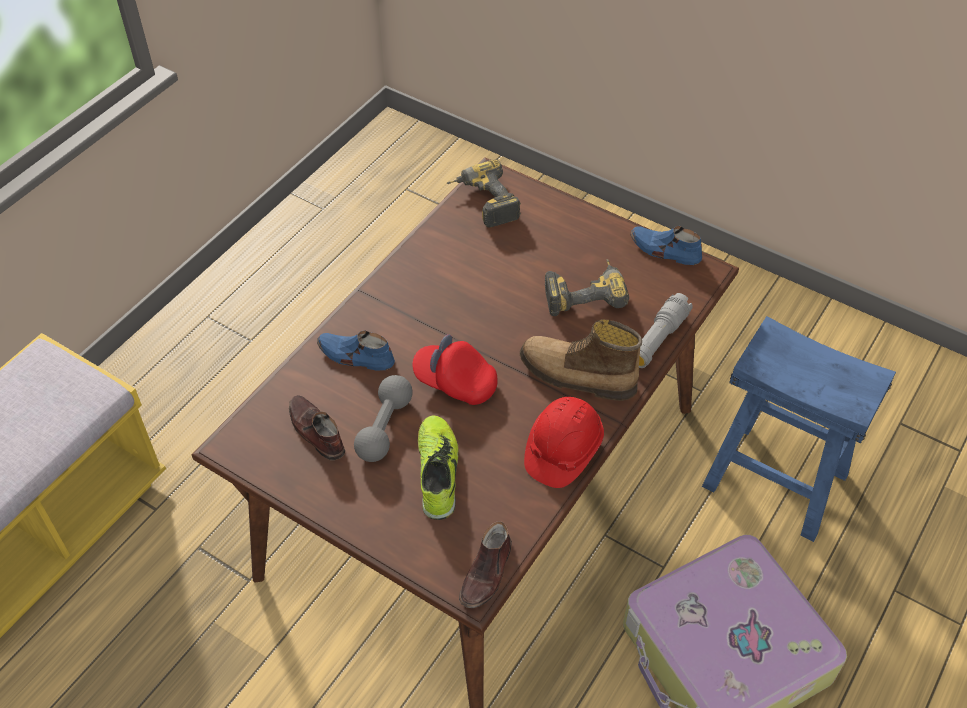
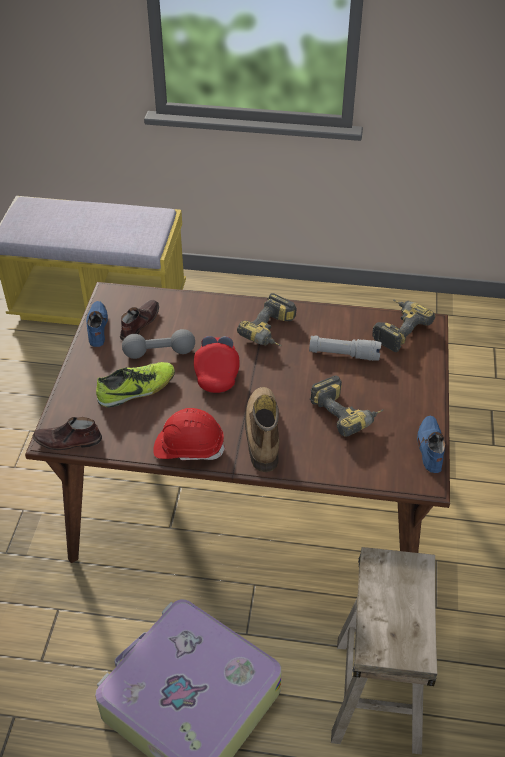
camera: 65 degrees right, 5 degrees down
(355, 356) = (210, 318): blue shoe -> blue shoe (97, 327)
(419, 307) = (272, 332): none -> power drill
(658, 339) = (330, 470): grey flashlight -> grey flashlight (344, 354)
(776, 479) = (378, 694): blue stool -> beige stool

